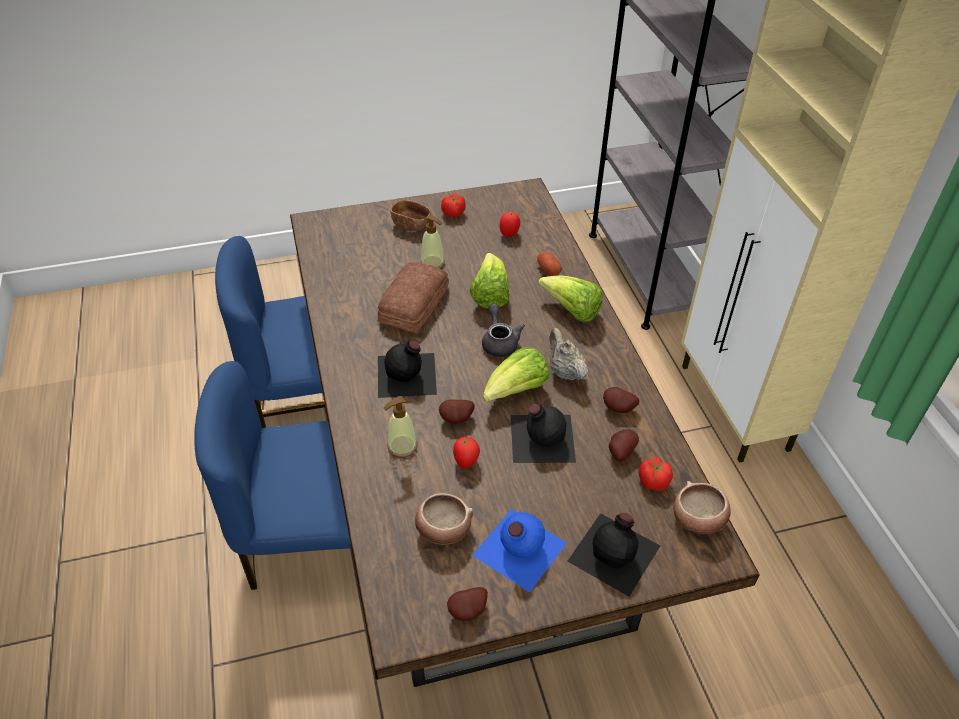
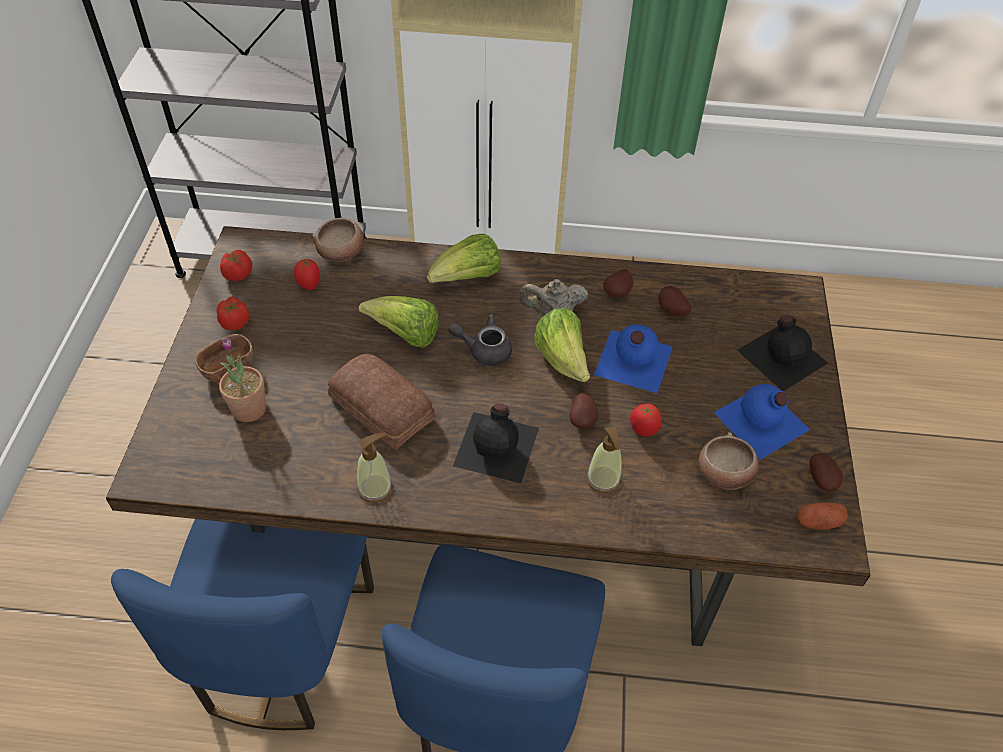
camera: 70 degrees left, 5 degrees up
(382, 244) = (249, 408): none -> potted plant
(432, 264) = (319, 370): soap dispenser -> soap dispenser (375, 488)
(541, 437) = (632, 361): black bottle -> blue bottle
(548, 270) = (392, 274): potato -> potato (818, 522)
(653, 481) = (712, 302): tomato -> tomato (238, 274)
(698, 520) = (761, 289): bowl -> bowl (342, 252)

